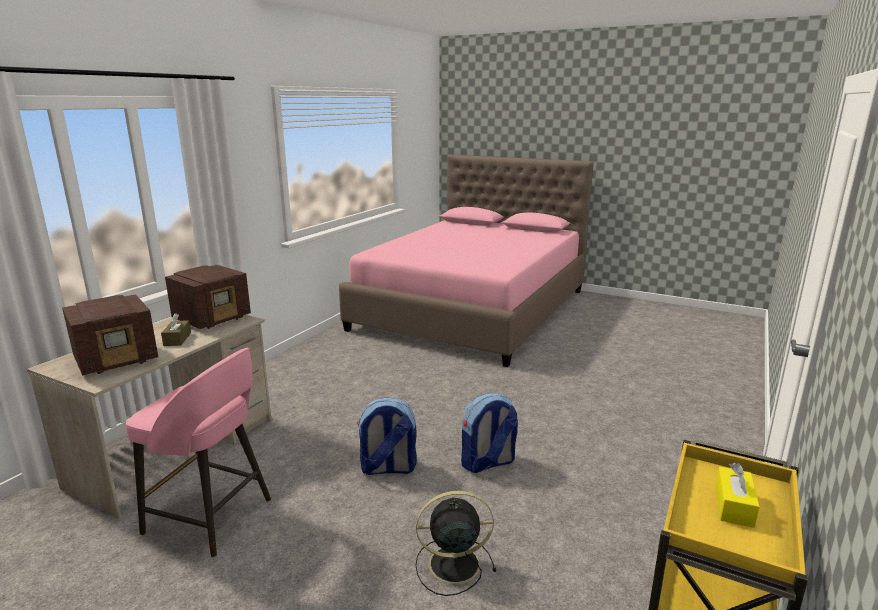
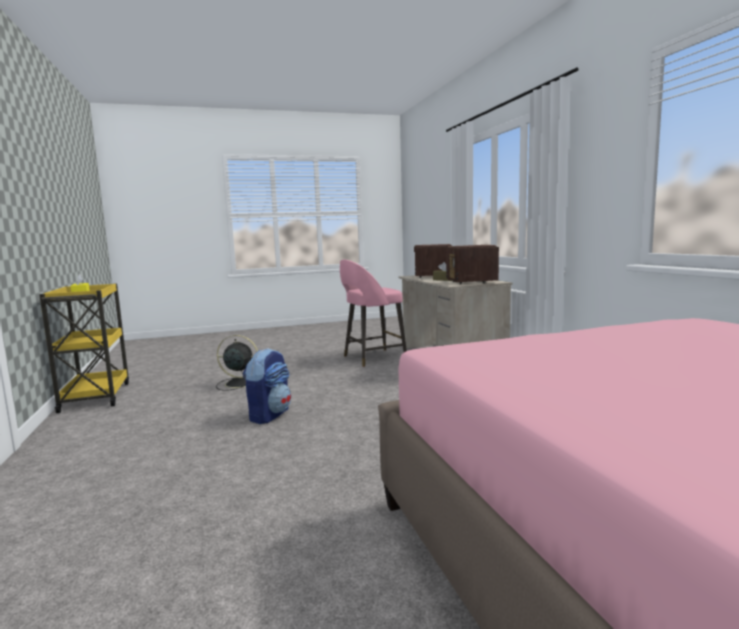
camera: 135 degrees right, 10 degrees down
(387, 468) = (331, 391): backpack -> none
(451, 564) = (238, 383): black fan -> black fan turned 120 degrees counterclockwise

